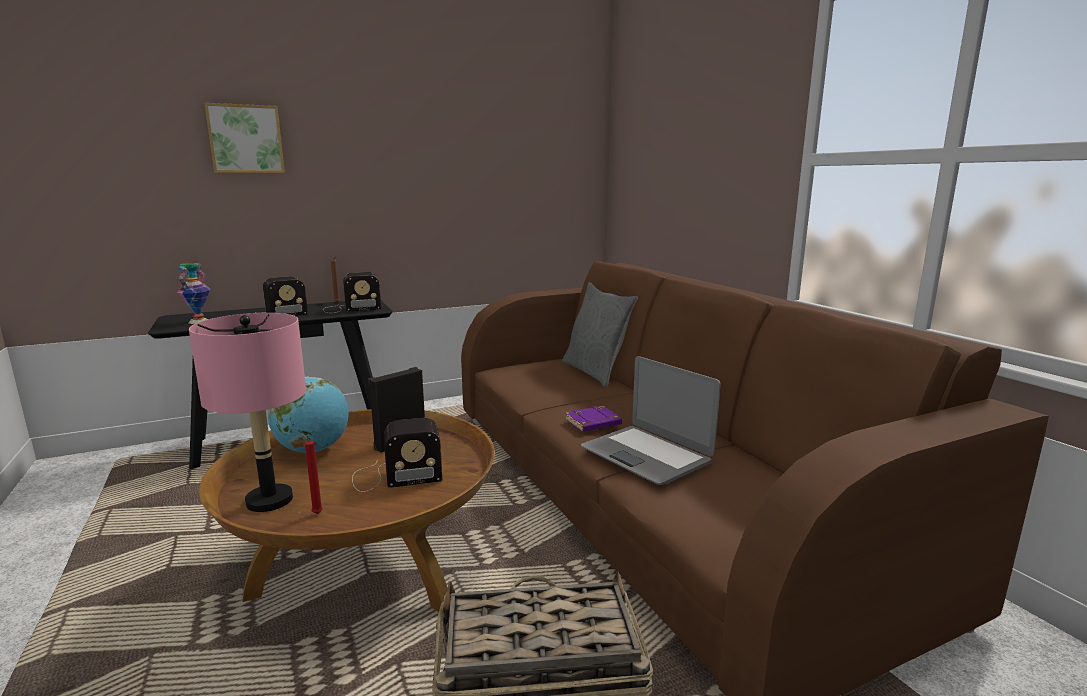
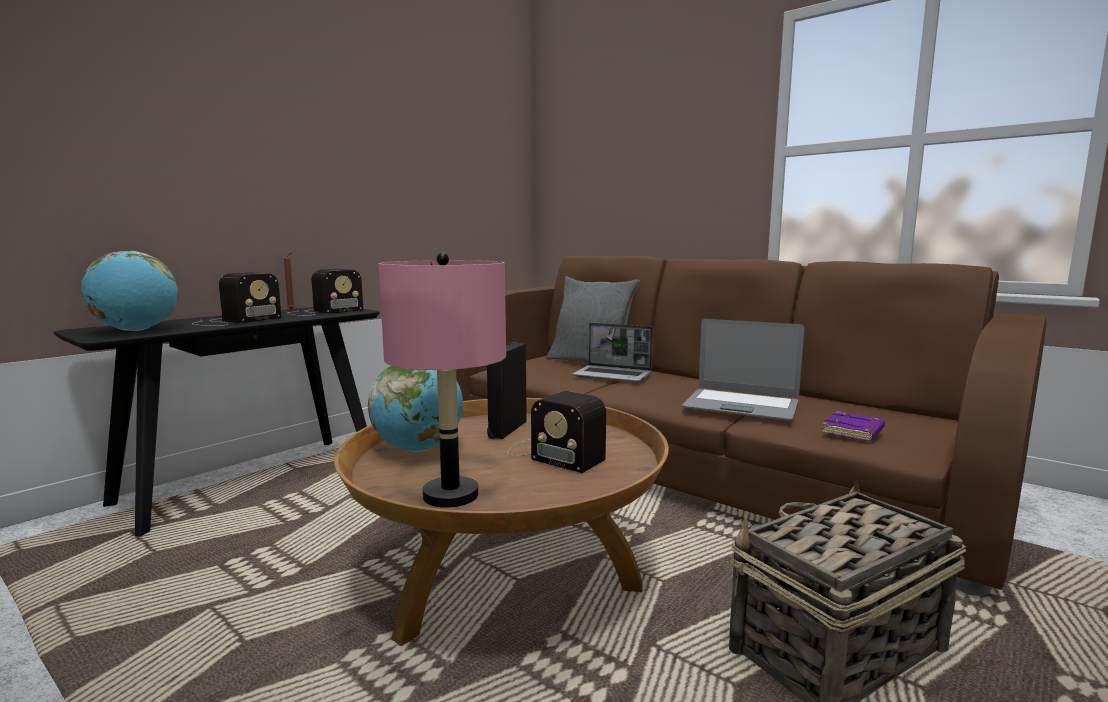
camera: 25 degrees left, 5 degrees down
(199, 321) = (136, 330): vase -> globe
(246, 139) = (175, 100): picture -> none
(316, 513) = (526, 494): red candle -> none
(394, 476) = (552, 453): radio -> radio turned 75 degrees clockwise
(586, 393) = (613, 375): none -> laptop
(593, 423) = (658, 393): purple book -> purple book (854, 432)

